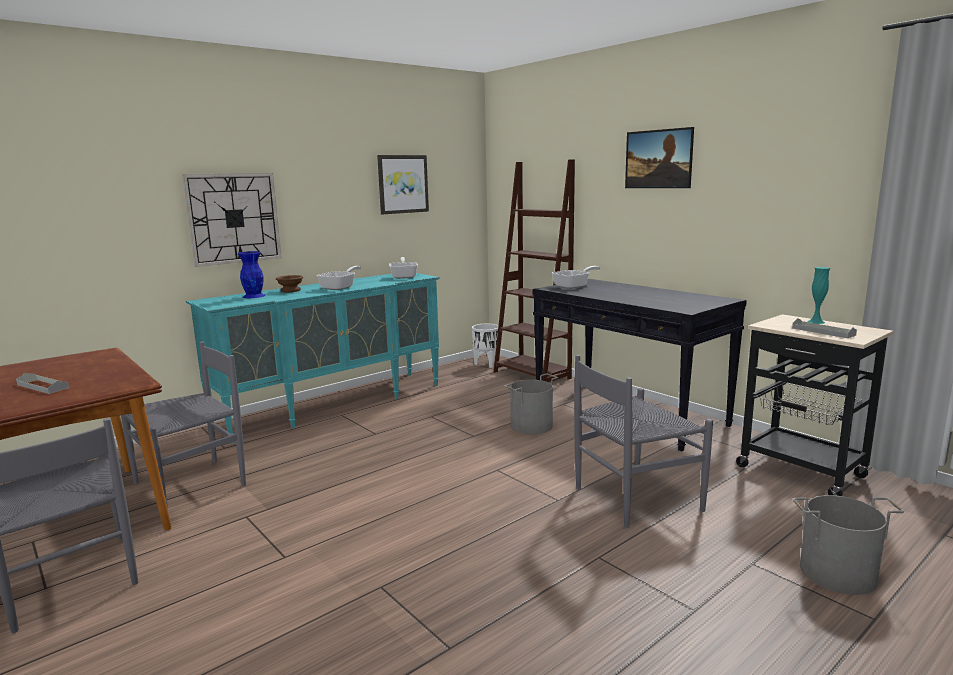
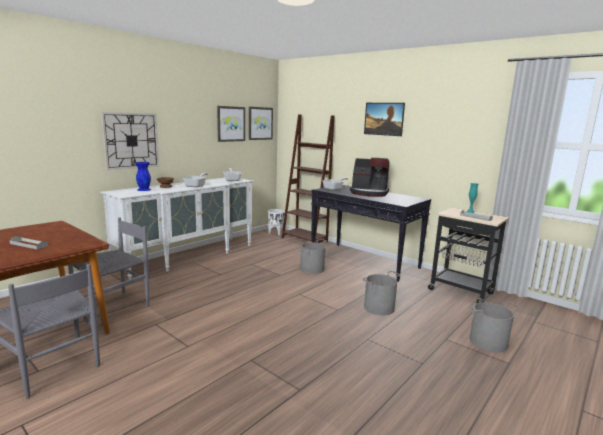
camera: 10 degrees left, 0 degrees up
(333, 404) = (189, 257): turquoise cabinet -> white cabinet
(455, 181) = (260, 123): none -> picture
(633, 292) = (369, 193): none -> coffee machine
(634, 498) = (378, 307): grey chair -> grey bucket

